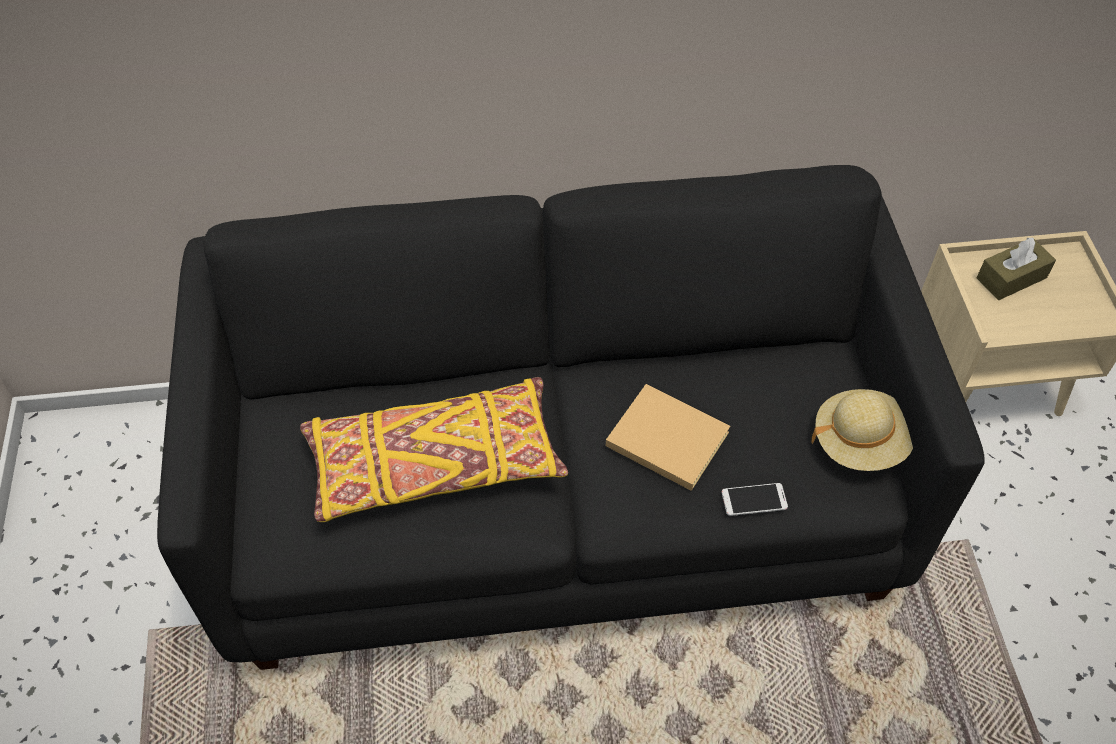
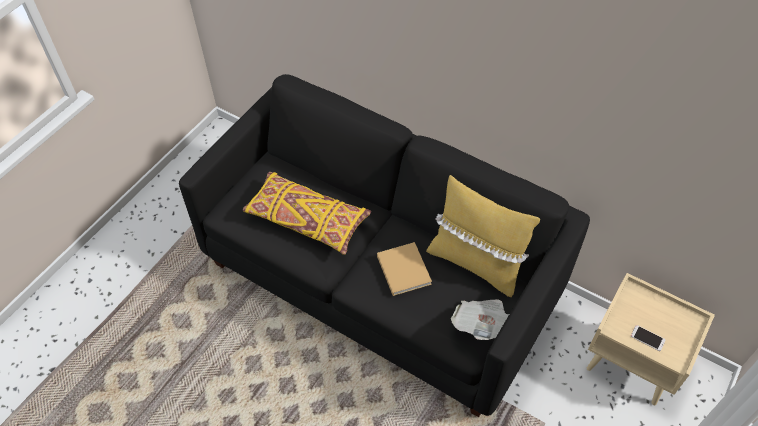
camera: 40 degrees right, 0 degrees up
(754, 500) = (414, 317): phone -> phone (647, 338)
(756, 358) = (475, 263): none -> yellow pillow
(859, 442) = (483, 326): beige hat -> newspaper
(1011, 278) = (649, 311): brown tissue box -> none

